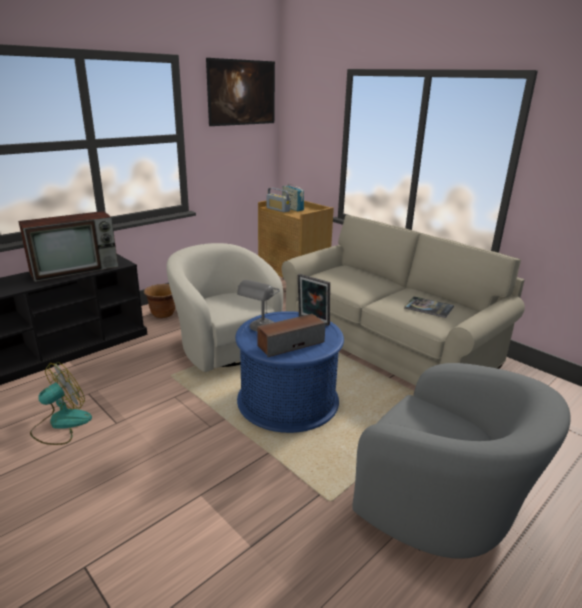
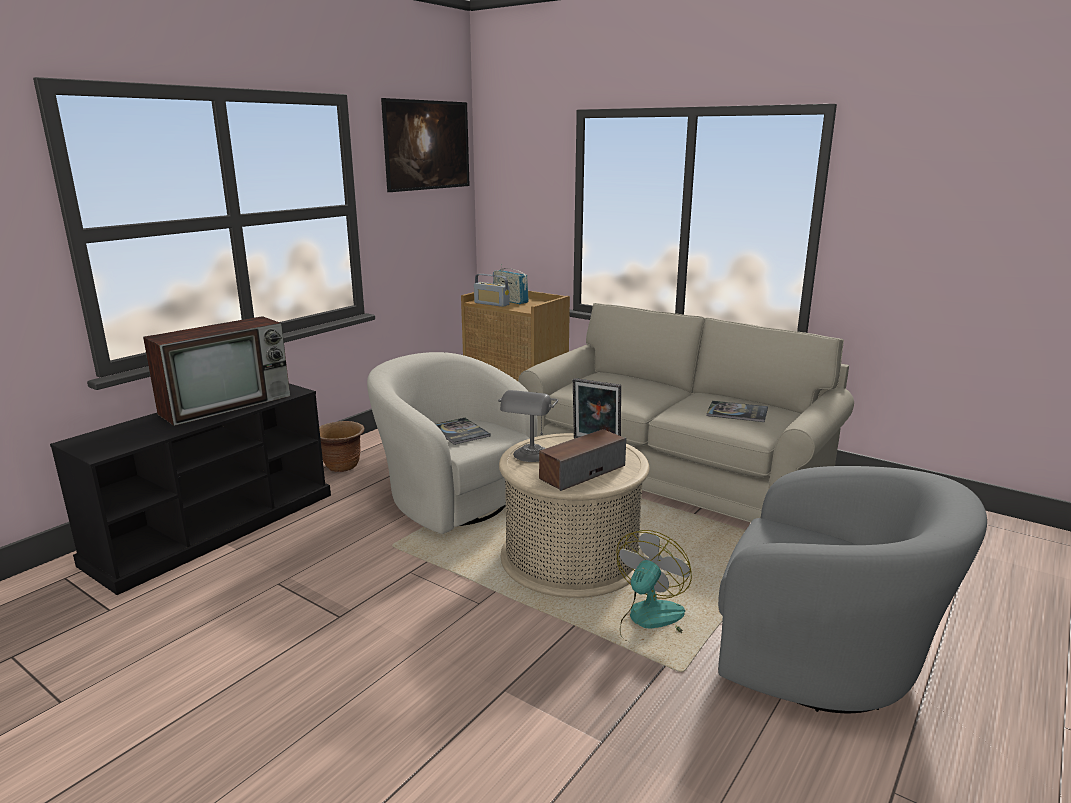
camera: 10 degrees left, 5 degrees down
(61, 424) = (255, 629): fan -> fan (651, 623)
(228, 302) = (459, 432): none -> book
(288, 400) = (572, 557): blue coffee table -> beige coffee table

